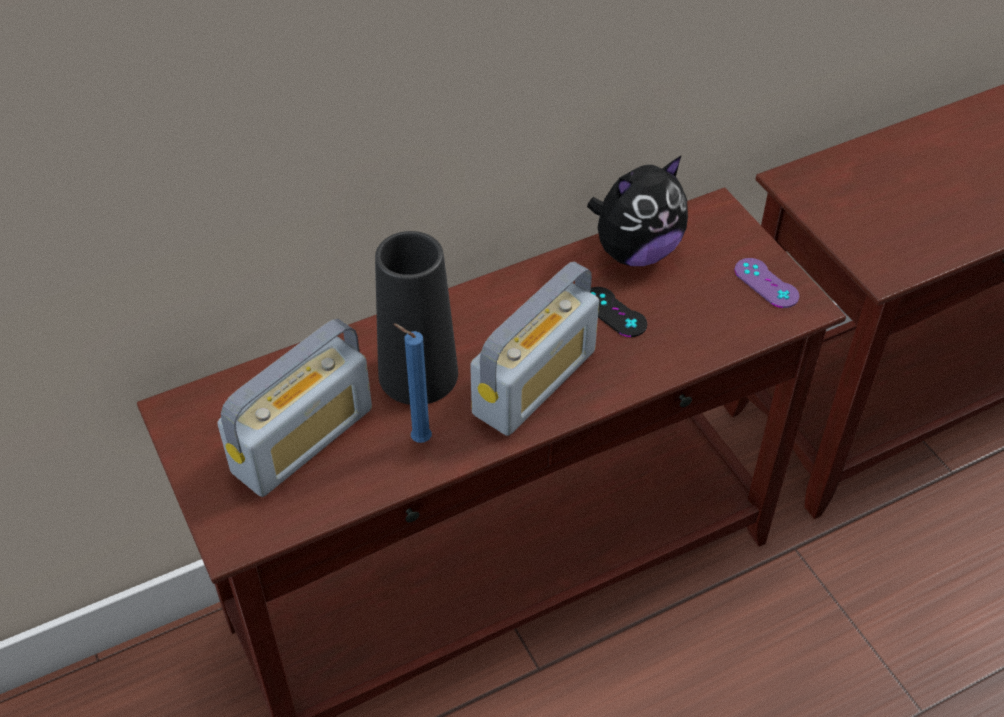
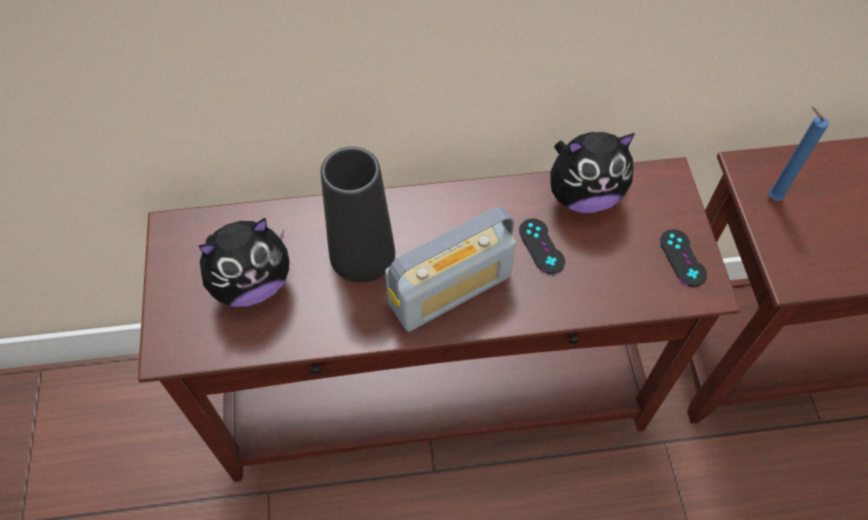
camera: 20 degrees right, 10 degrees up
(303, 440) = (252, 283): radio -> plush toy
(418, 439) = (337, 311): blue candle -> blue candle (771, 197)
(766, 283) = (682, 258): purple game controller -> black game controller

